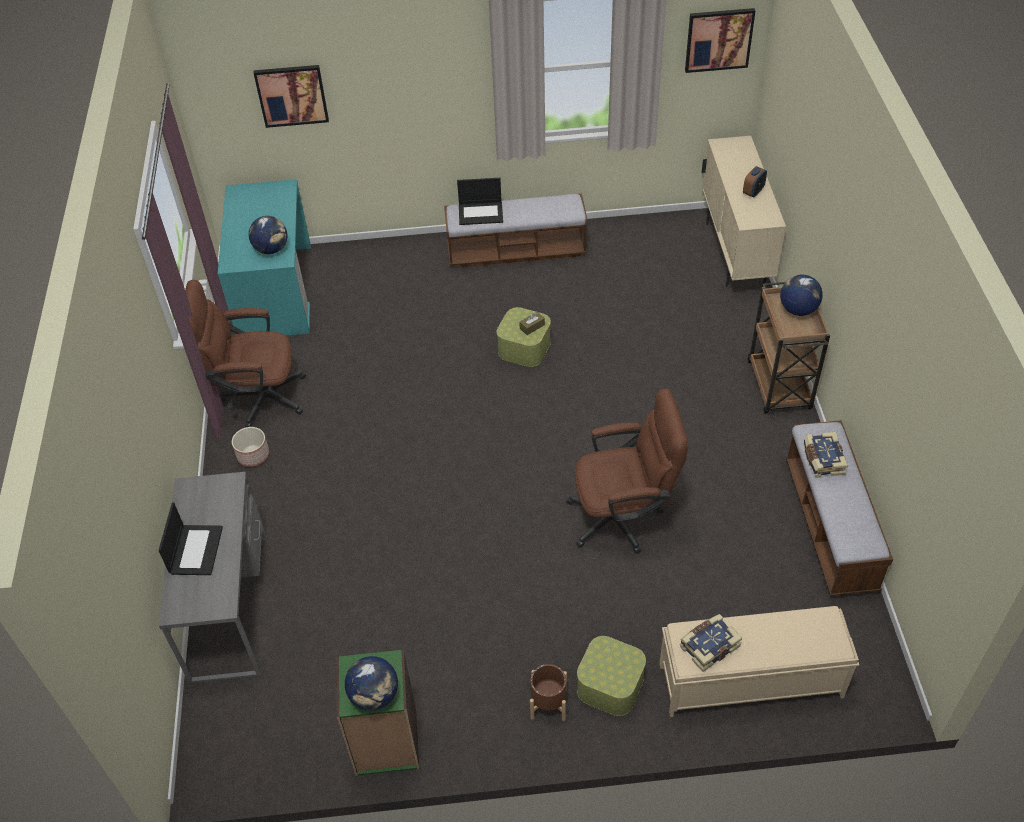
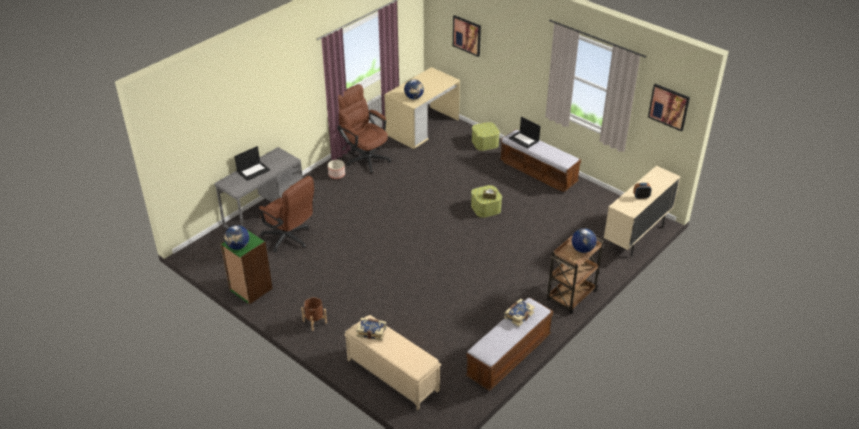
camera: 45 degrees right, 10 degrees down
(275, 291) = (422, 127): turquoise desk -> beige desk
(610, 685) = (343, 334): storage box -> storage box (485, 143)
(624, 517) = (432, 290): brown office chair -> brown office chair (290, 239)

